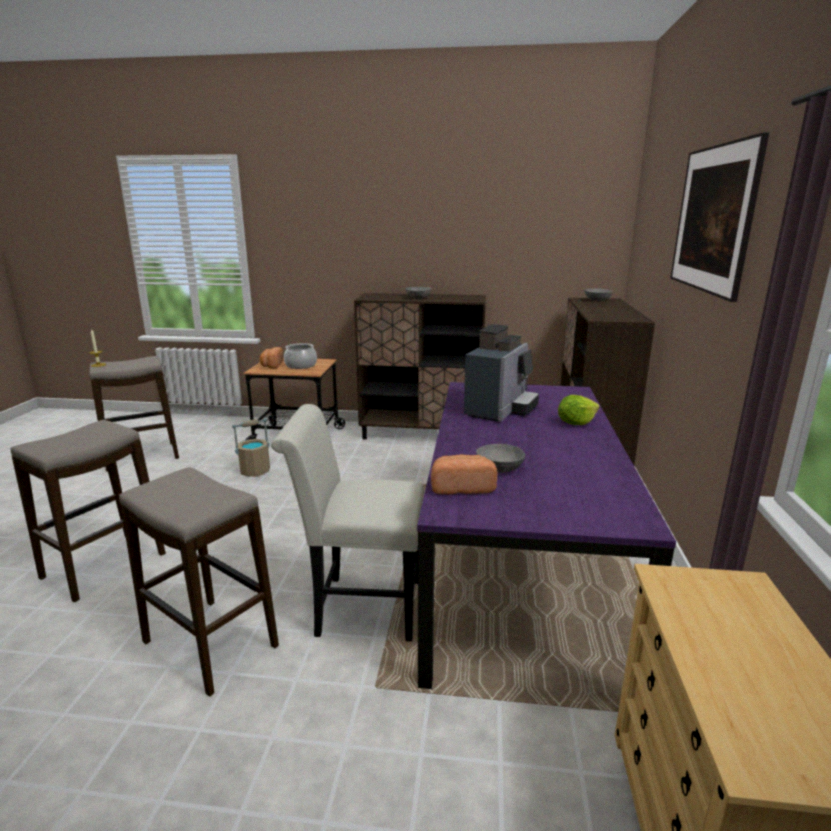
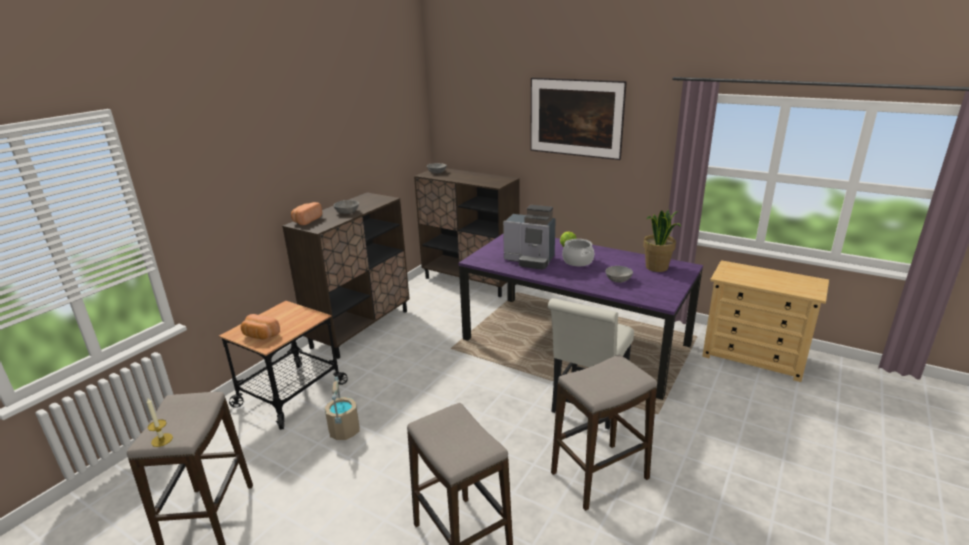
camera: 65 degrees left, 5 degrees up
(300, 365) = (283, 320): cooking pot -> cooking pot (577, 261)
(462, 487) = (637, 293): bread -> bread (306, 220)
(500, 409) = (530, 260): coffee machine -> coffee machine turned 150 degrees clockwise
(591, 494) = (657, 267): none -> potted plant

